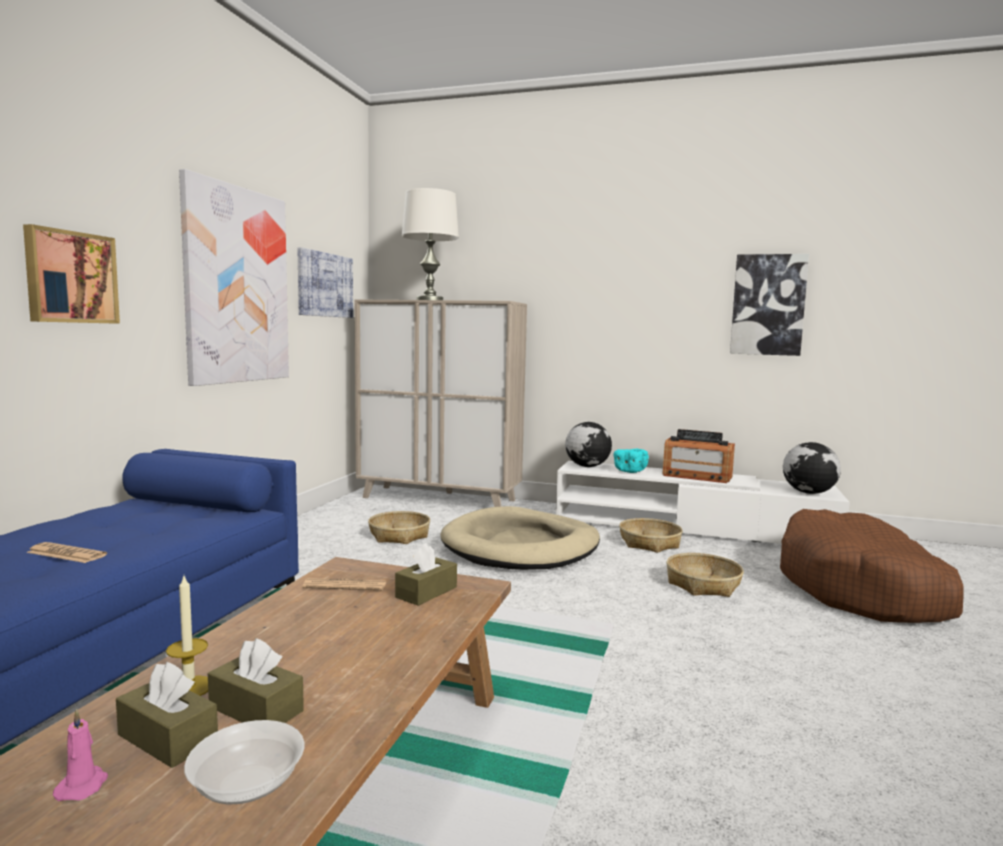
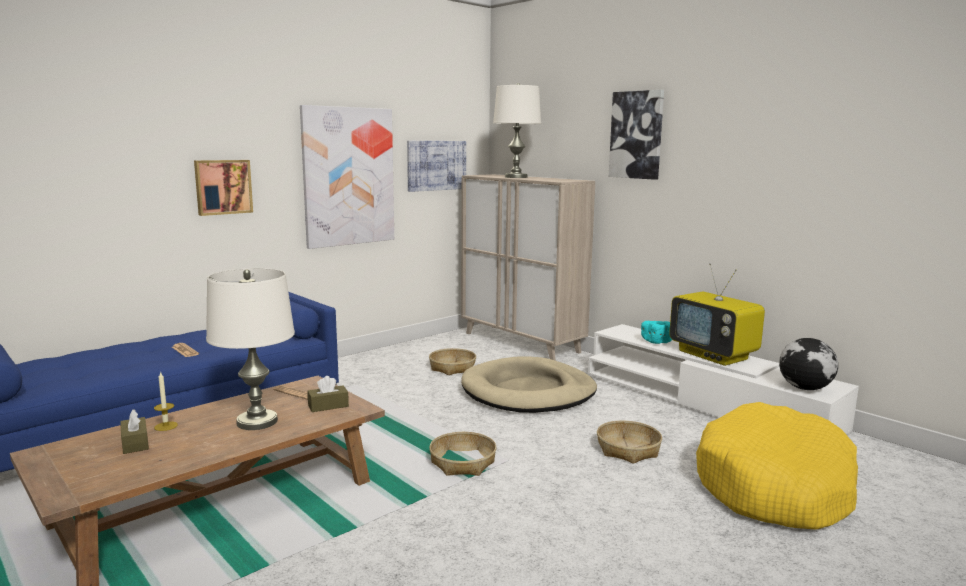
camera: 30 degrees right, 5 degrees up
(83, 785) = (93, 451): pink candle -> none
(246, 785) = (136, 467): bowl -> none
(256, 709) = (176, 441): brown tissue box -> none
(355, 638) = (257, 421): none -> white table lamp
(587, 466) = (627, 332): globe -> none
(650, 543) = (640, 409): basket -> basket (463, 463)
(697, 476) = (714, 355): radio -> television
(768, 305) = (802, 192): picture -> picture (636, 135)
(861, 589) = (775, 486): brown dog bed -> yellow dog bed

